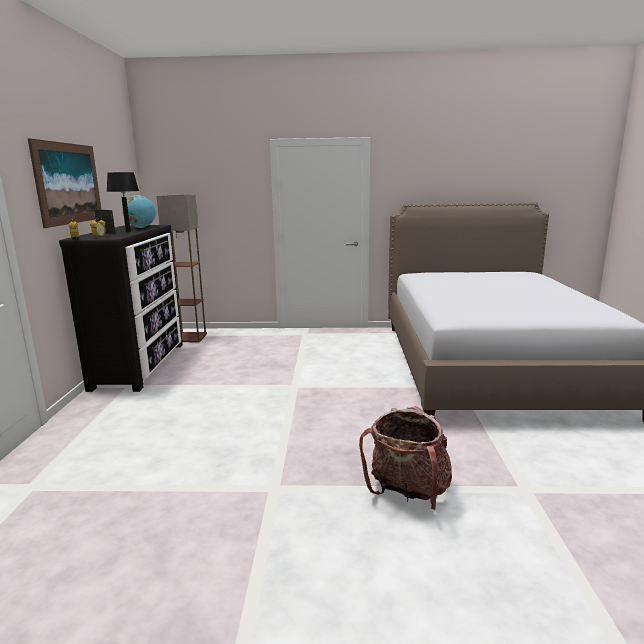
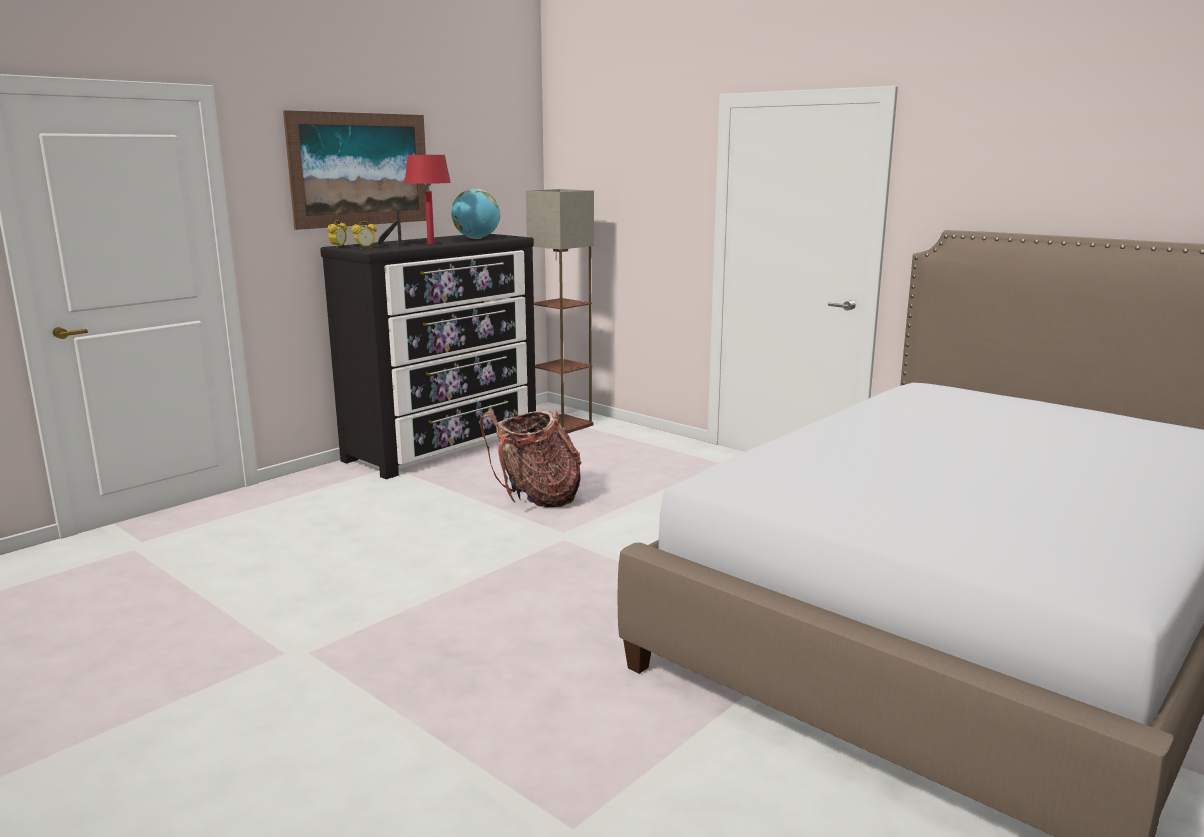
camera: 40 degrees right, 0 degrees up
(128, 231) = (431, 243): black table lamp -> red table lamp
(408, 492) = (415, 742): backpack -> backpack (537, 498)

